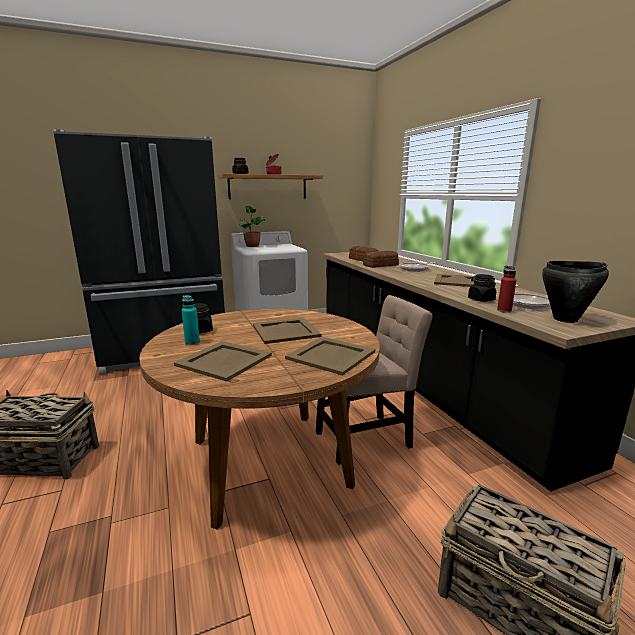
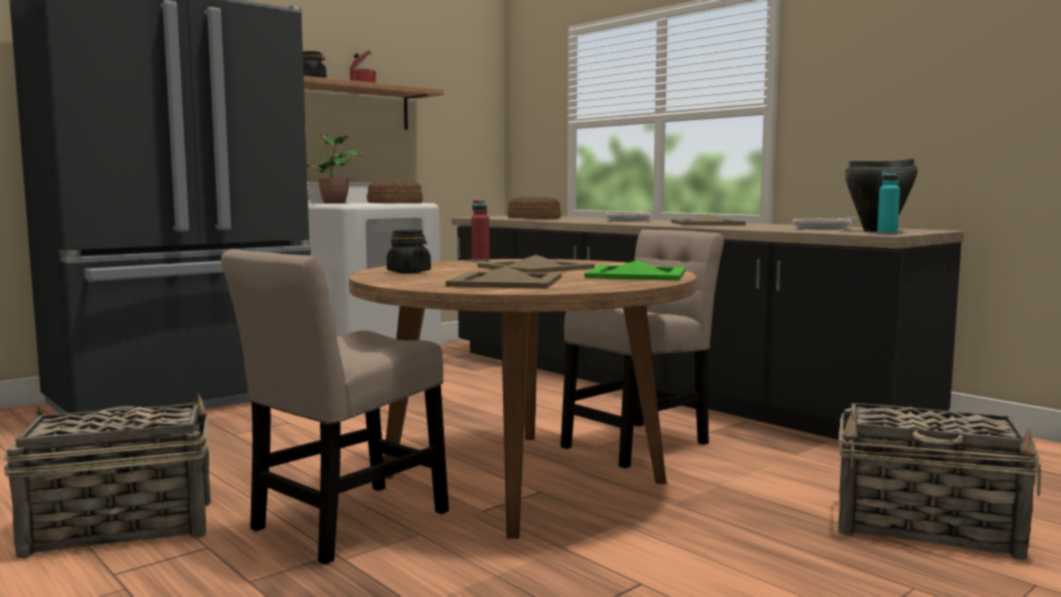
camera: 20 degrees left, 10 degrees down
(140, 485) = (344, 524): none -> beige chair
(192, 342) = (422, 277): turquoise bottle -> turquoise bottle (887, 234)
(331, 355) = (637, 274): beige tray -> green tray
(381, 265) = (573, 220): bread -> bread (396, 203)
(481, 299) = (763, 228): black jar -> none
(504, 310) = (804, 230): red bottle -> red bottle (480, 260)

